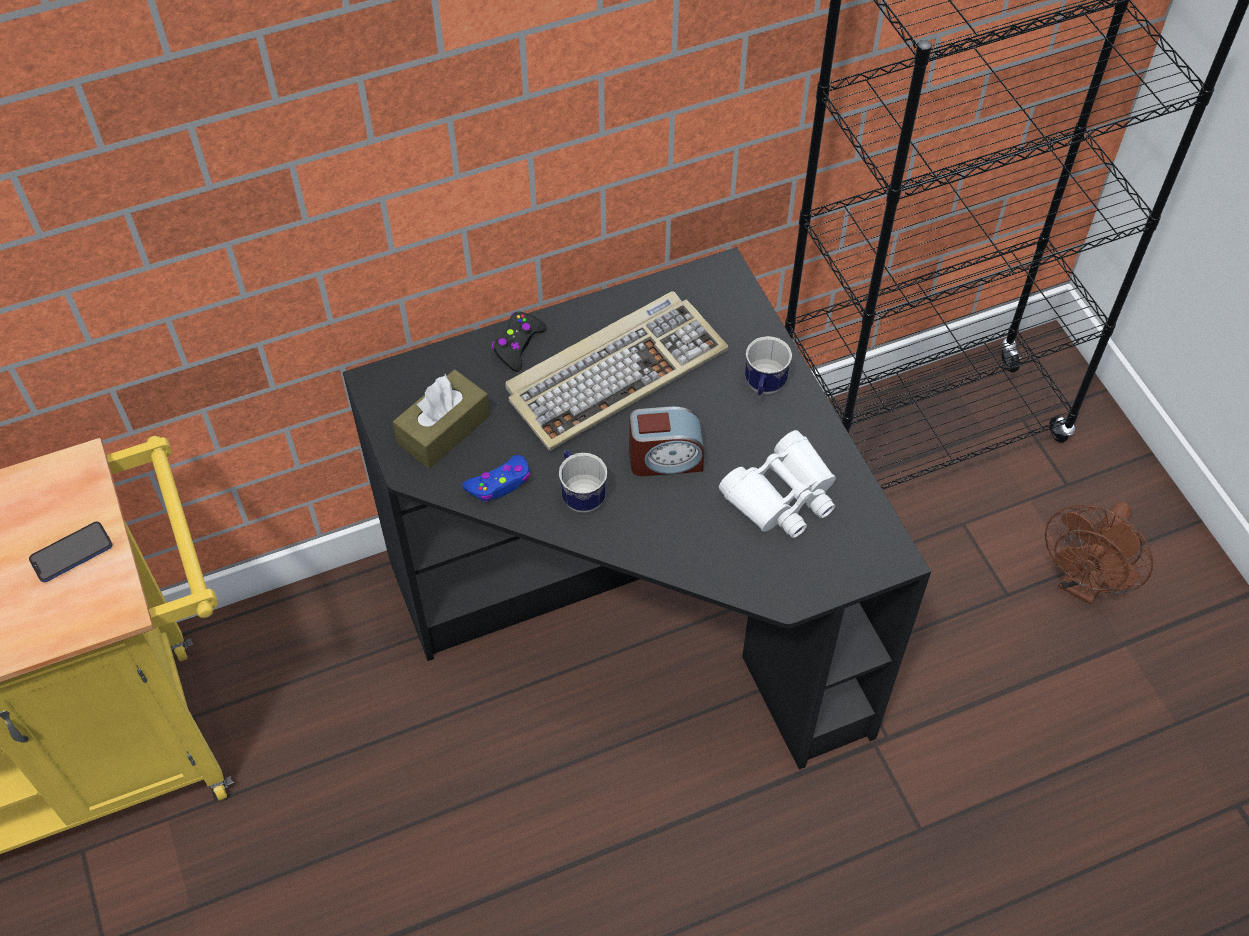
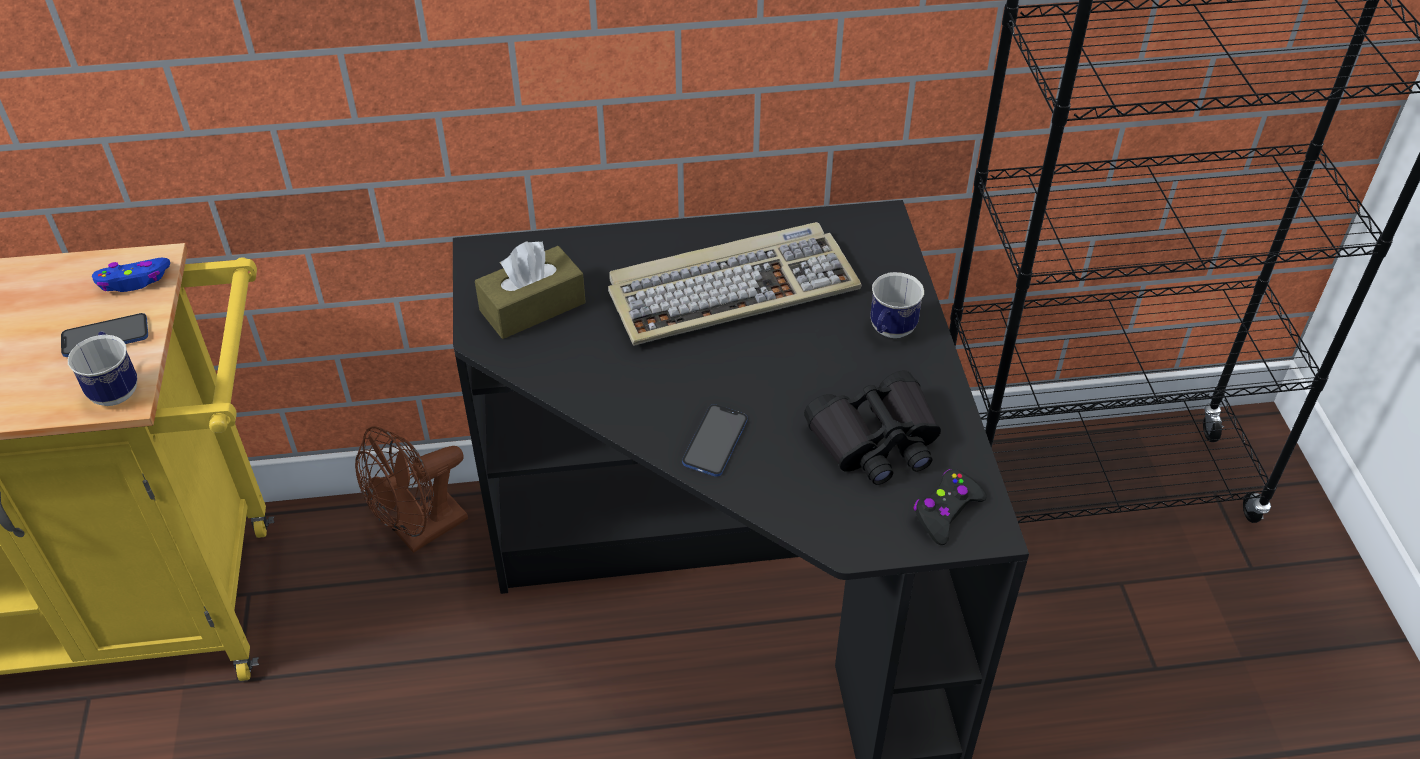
camera: 15 degrees right, 10 degrees down
(499, 484) = (570, 368): blue game controller -> blue game controller (134, 281)
(518, 345) = (639, 246): black game controller -> black game controller (946, 512)
(580, 494) = (652, 394): mug -> mug (115, 388)
(649, 528) = (715, 442): none -> phone
(665, 458) = (757, 379): alarm clock -> none
(782, 496) = (876, 440): white binoculars -> black binoculars
(1083, 583) = (1249, 676): brown fan -> brown fan (421, 532)

